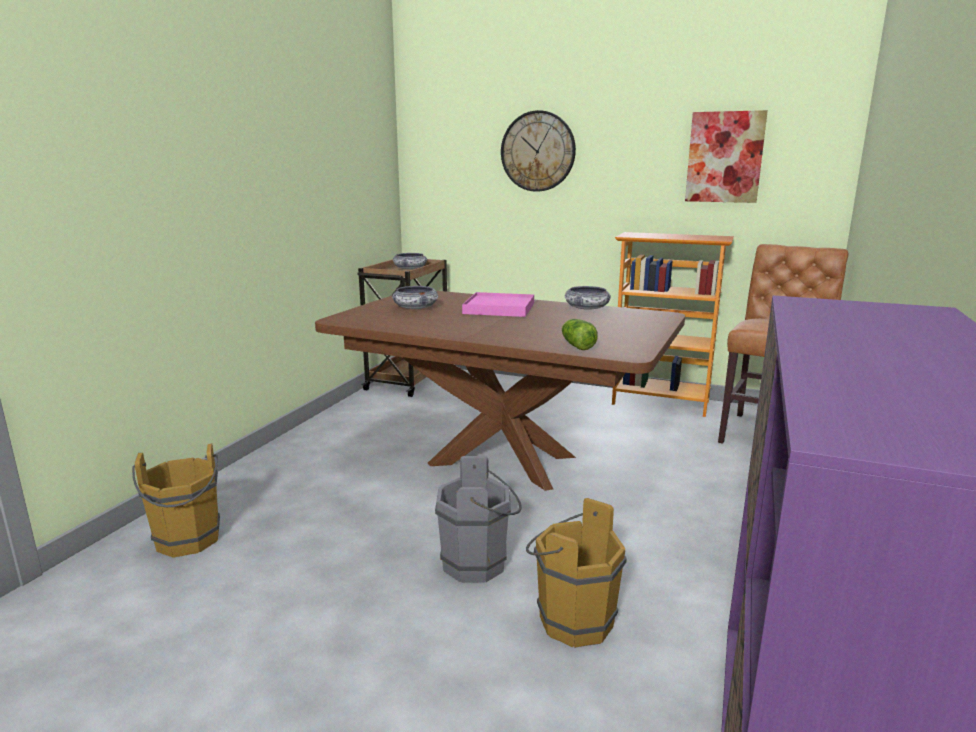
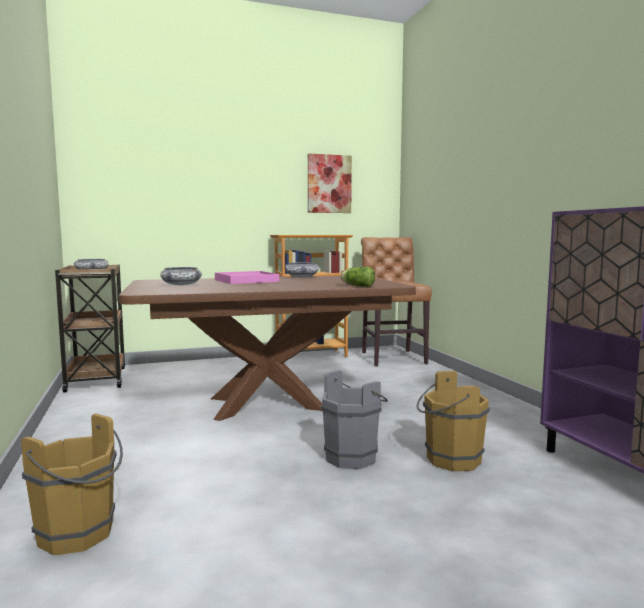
camera: 40 degrees left, 10 degrees down
(538, 151) = (197, 175): wall clock -> none

